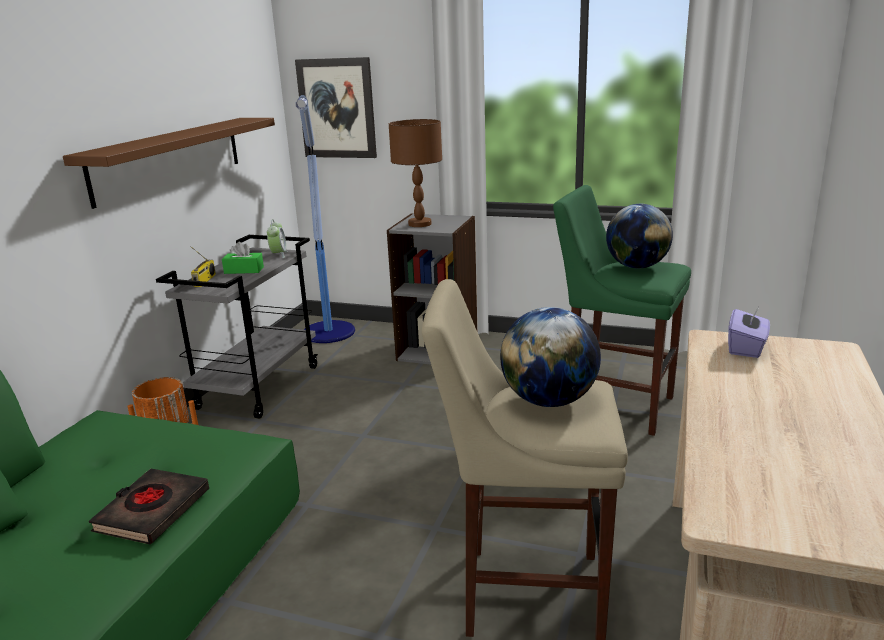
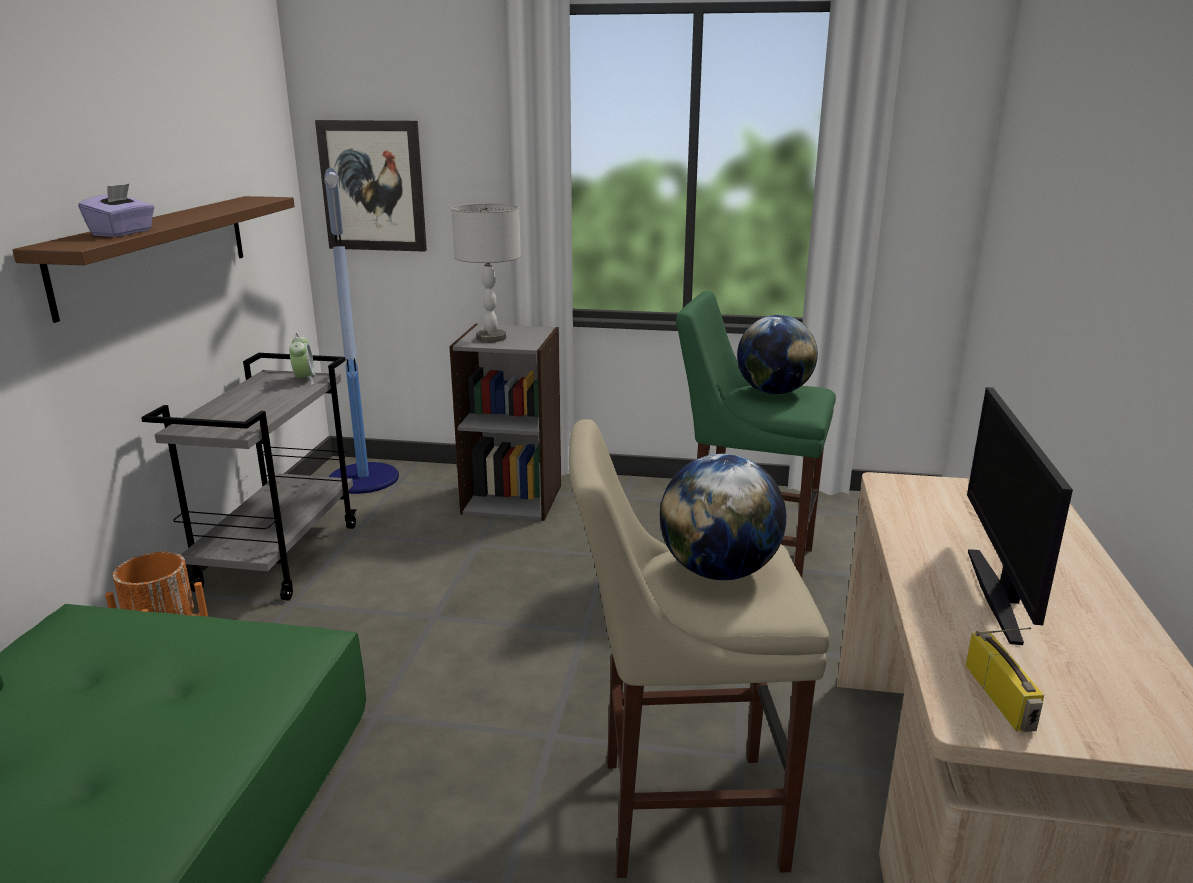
camera: 10 degrees left, 0 degrees up
(152, 511) = (182, 747): black book -> none
(205, 281) = (209, 418): radio -> radio (1001, 698)
(244, 270) = (261, 402): green tissue box -> none
(420, 224) = (491, 338): brown table lamp -> grey table lamp
(746, 348) = (934, 494): purple tissue box -> purple tissue box (123, 233)
(776, 427) = (999, 594): none -> monitor

